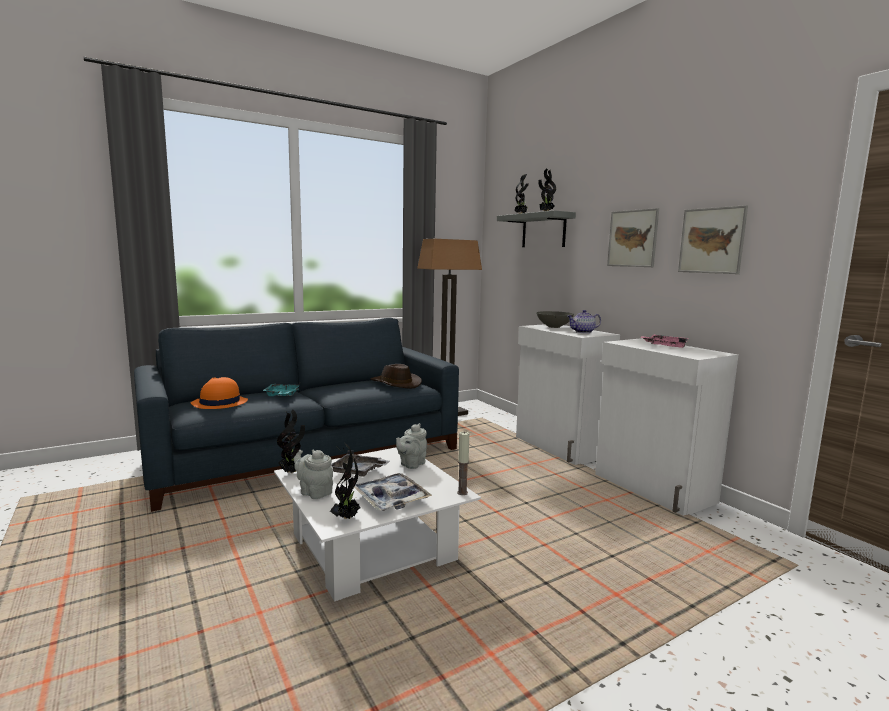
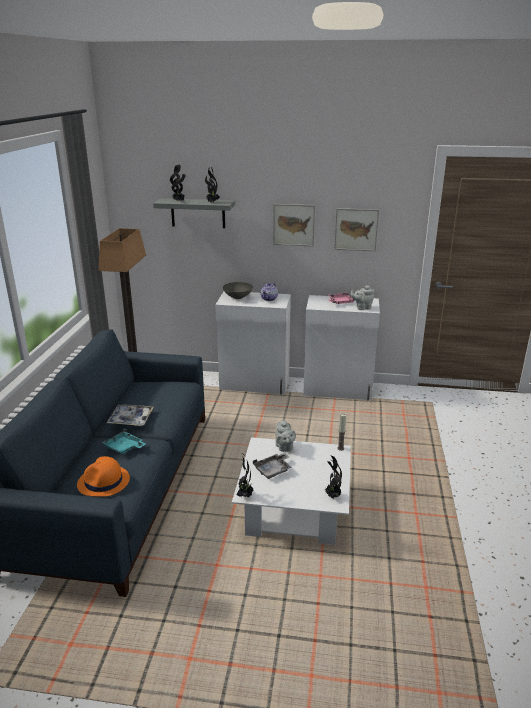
camera: 50 degrees left, 15 degrees up
(314, 492) = (286, 496): grey teapot -> grey teapot (362, 308)
(391, 499) = (324, 473): tray -> tray (131, 419)
(395, 383) = (164, 391): brown hat -> none

